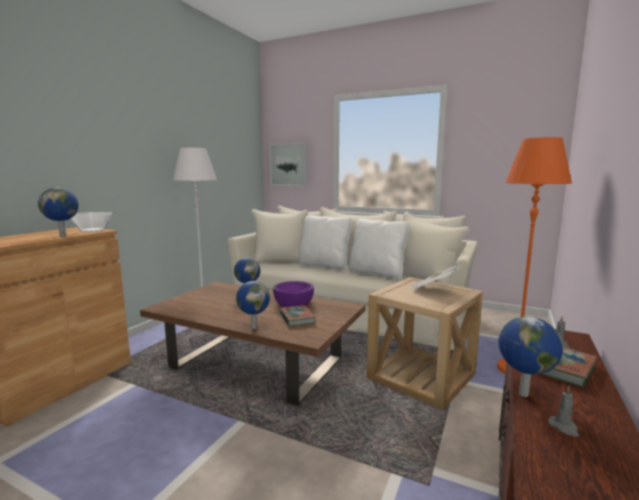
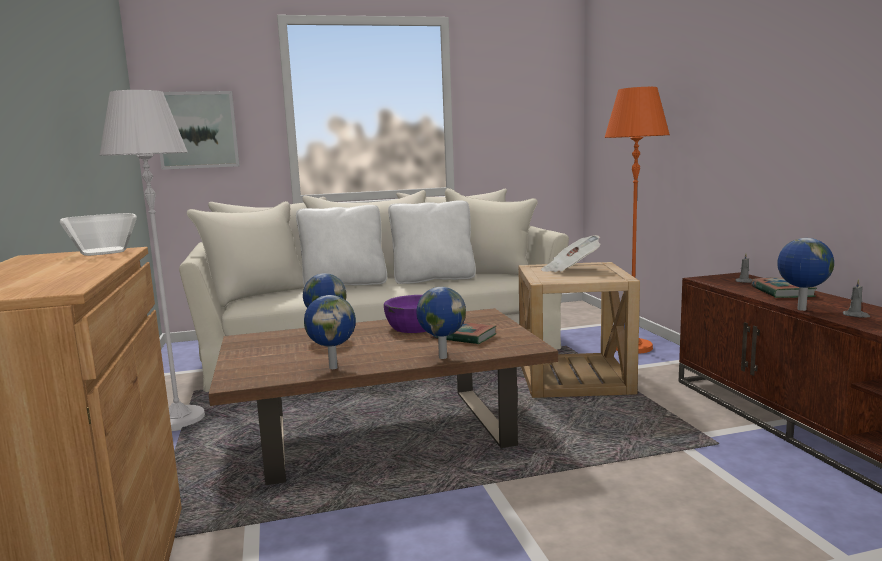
camera: 40 degrees left, 0 degrees up
(64, 236) = (108, 261): globe -> globe (333, 367)

